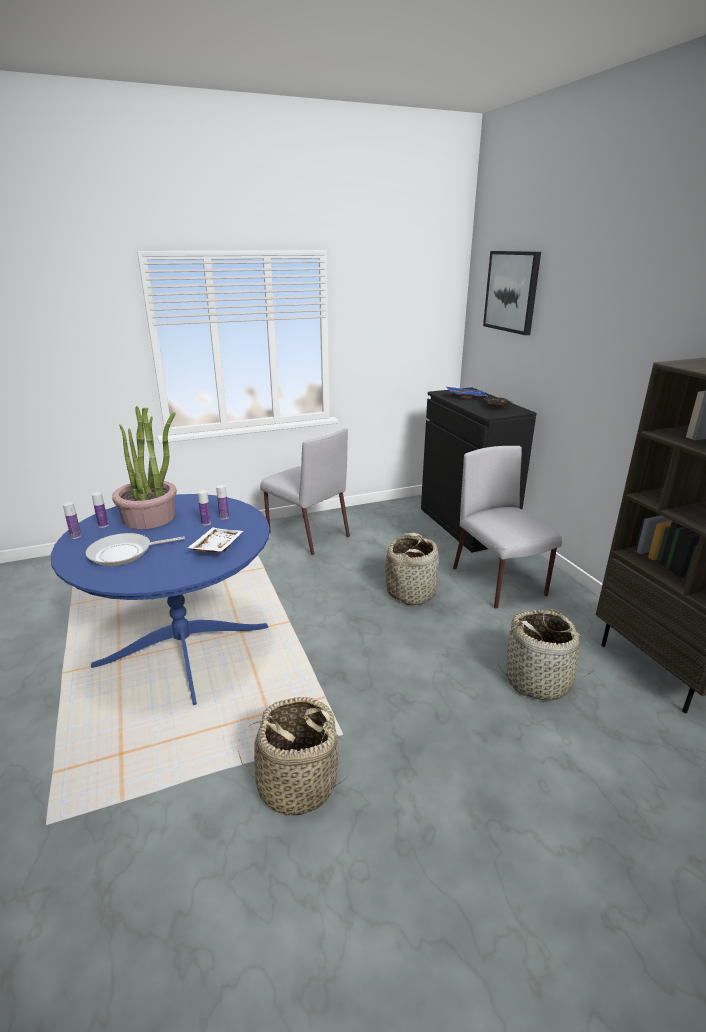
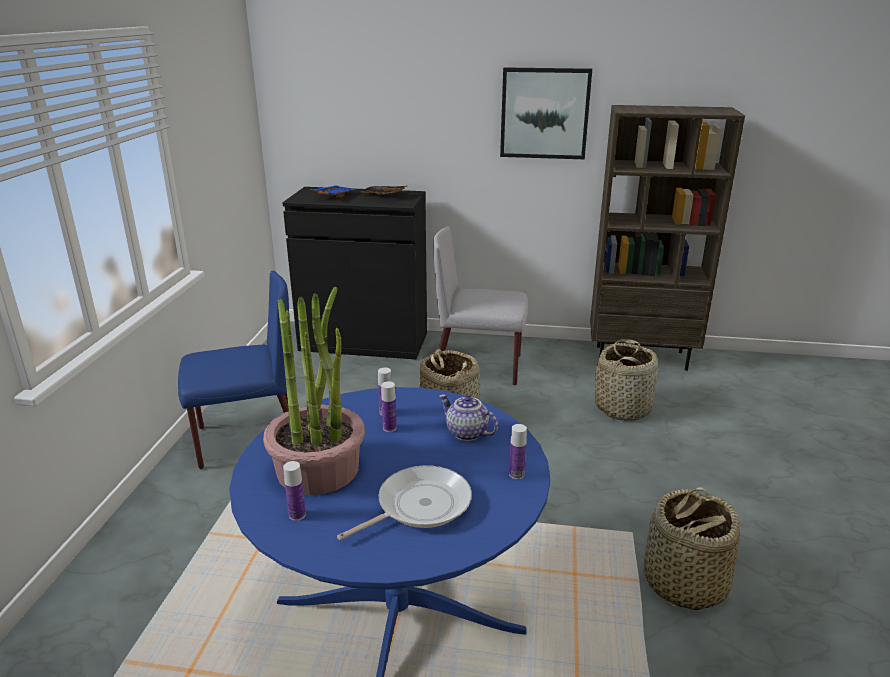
camera: 60 degrees left, 0 degrees up
(76, 536) = (309, 547): bottle -> bottle (516, 474)
(124, 553) = (419, 506): frying pan -> frying pan turned 135 degrees counterclockwise
(216, 546) = (466, 433): white tray -> teapot
(307, 534) = (247, 440): grey chair -> blue chair
(512, 291) = (345, 67): picture -> picture (544, 113)

